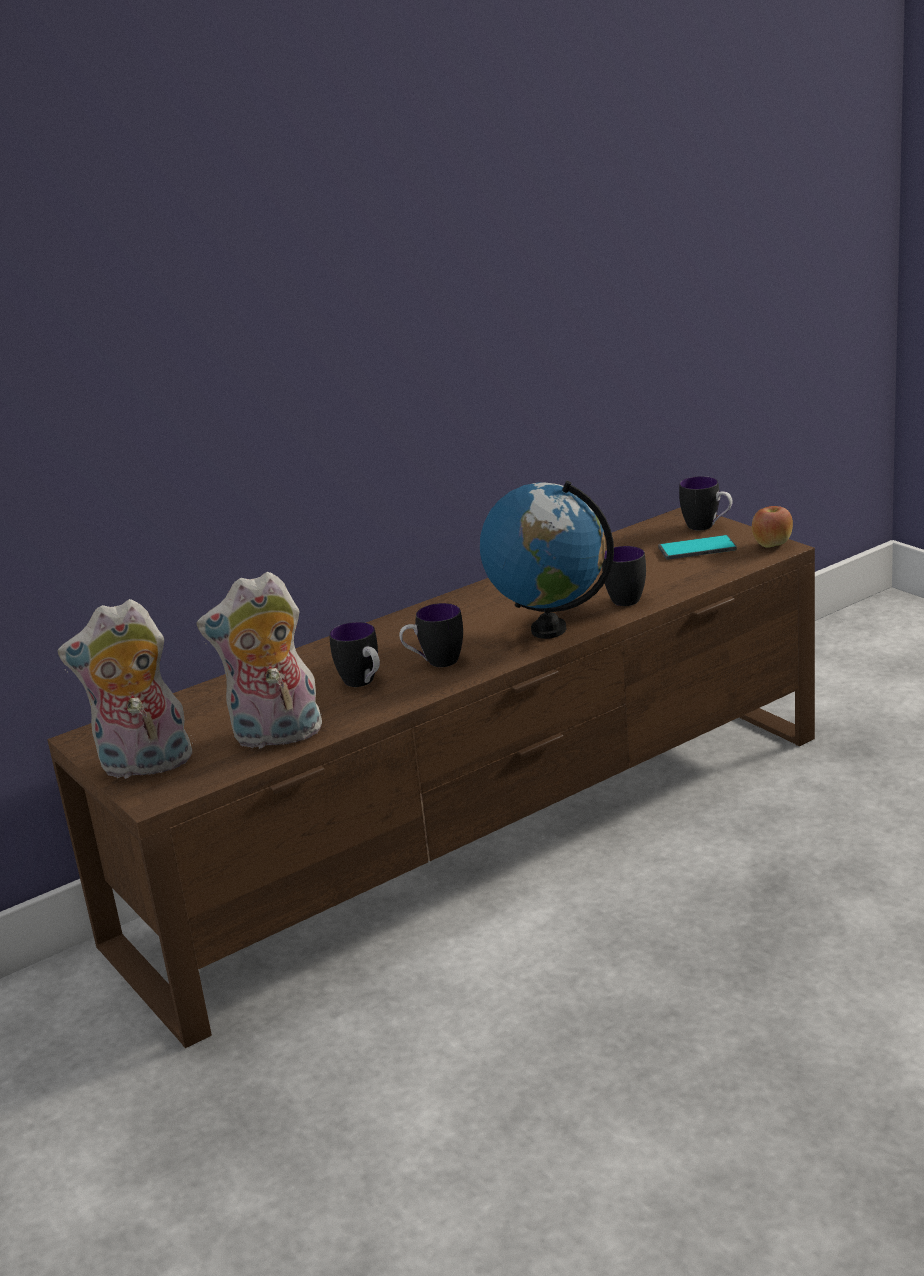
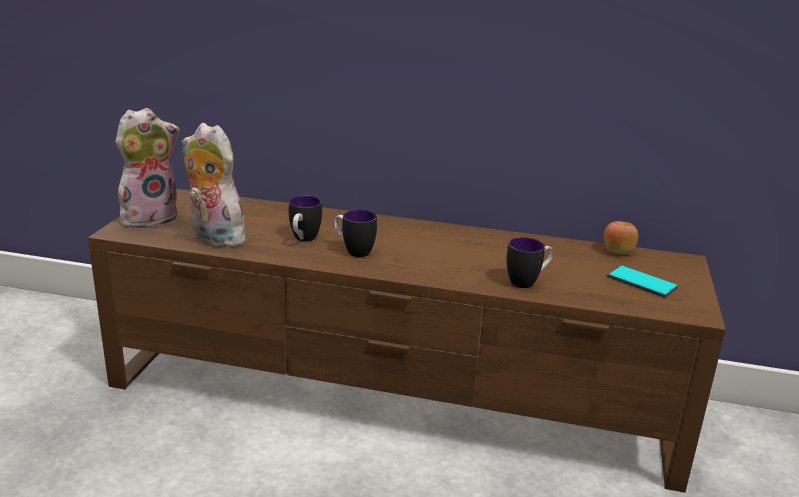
camera: 45 degrees right, 0 degrees up
(144, 766) = (150, 217): plush toy -> plush toy turned 105 degrees clockwise
(549, 629) = (444, 271): globe -> none
(707, 527) = (682, 274): mug -> none
(772, 545) = (697, 309): apple -> apple (618, 252)

